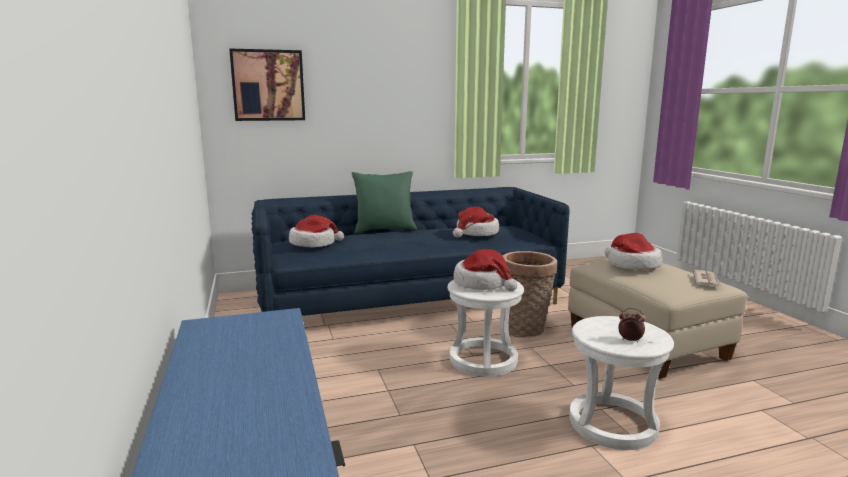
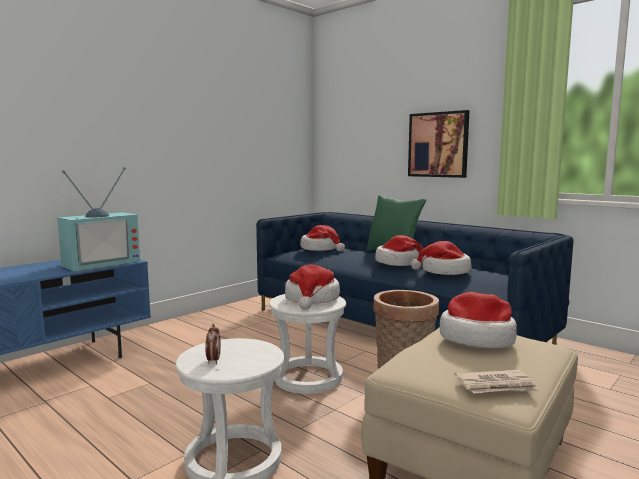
camera: 60 degrees right, 5 degrees down
(263, 332) = (101, 263): none -> television
(268, 85) = (352, 121): picture -> picture (438, 144)
(427, 236) = (399, 263): none -> hat

